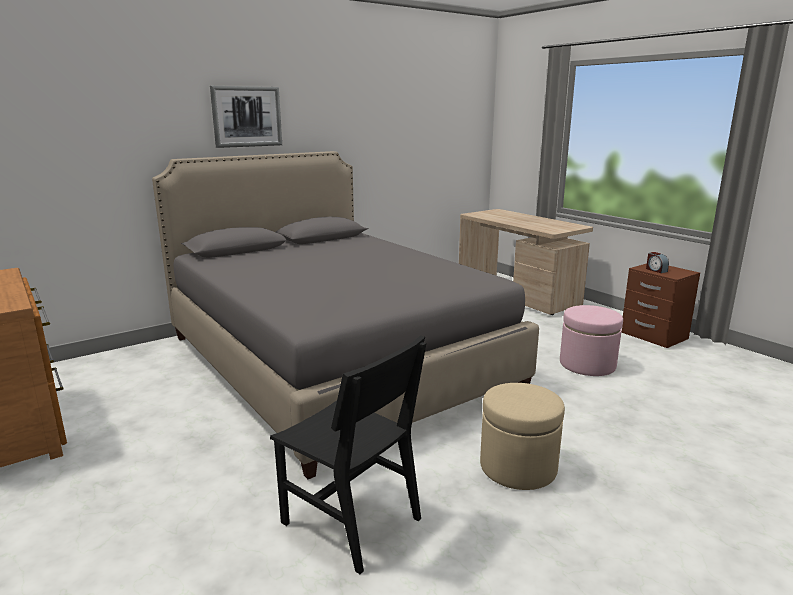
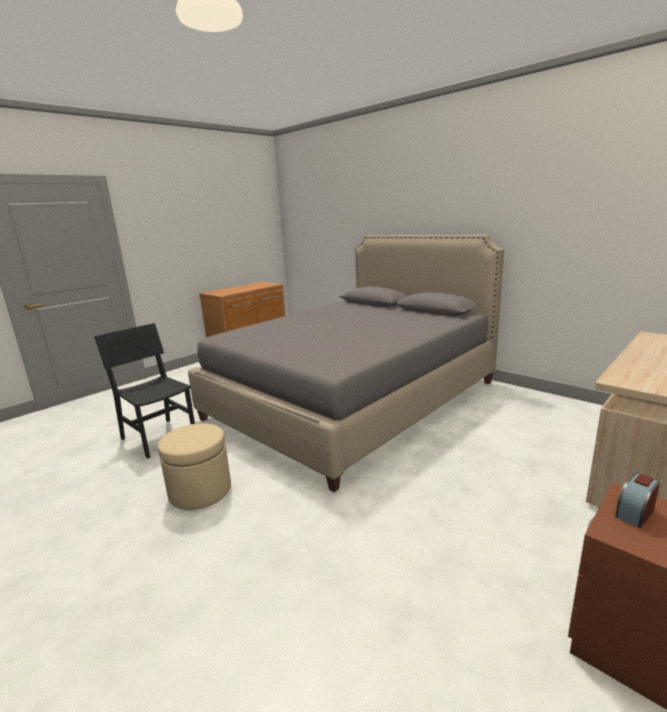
camera: 80 degrees right, 0 degrees up
(247, 116) = (422, 204): picture -> none
(351, 521) = (159, 437): black chair -> black chair turned 105 degrees clockwise
(587, 364) = (426, 538): pink ottoman -> none

